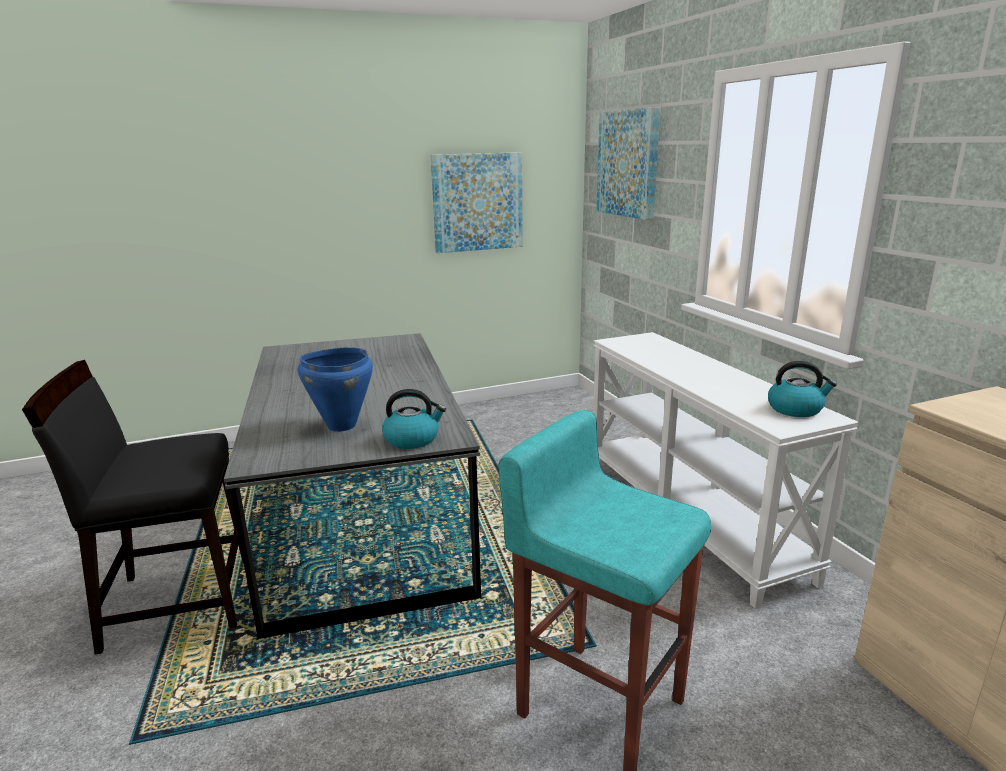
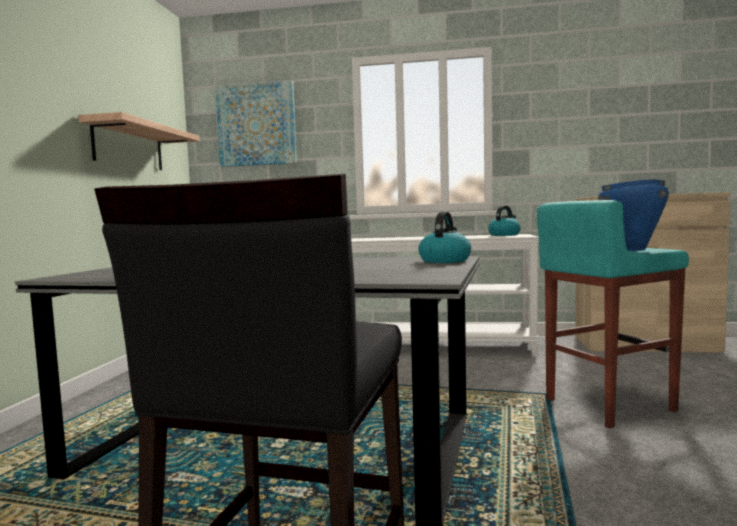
camera: 60 degrees left, 15 degrees down
(341, 426) = (379, 268): blue cooking pot -> blue cooking pot (631, 249)
(477, 202) = (129, 146): picture -> shelf

